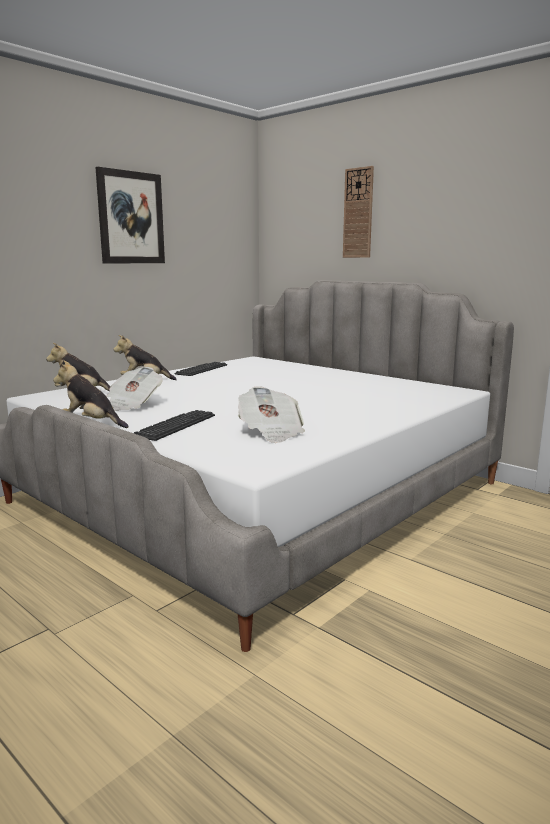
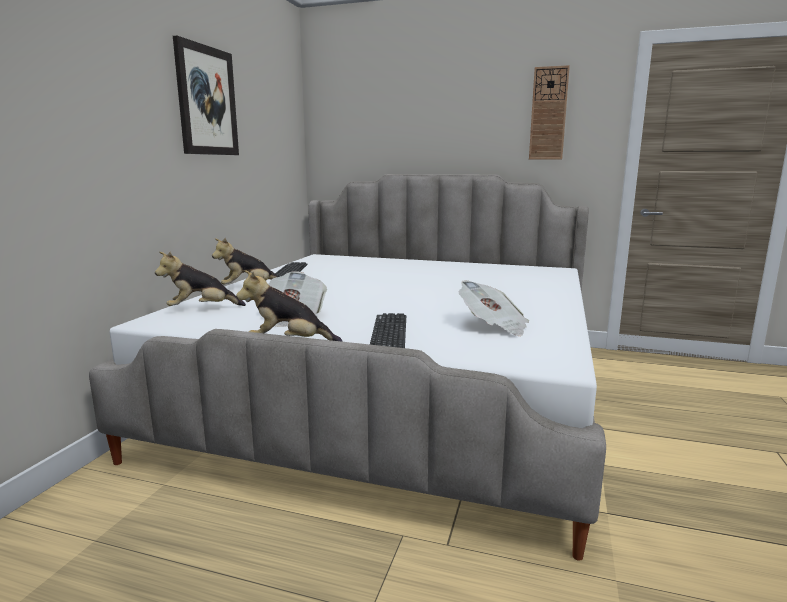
camera: 25 degrees left, 0 degrees up
(358, 213) = (425, 108): wall clock -> wall clock (548, 114)

